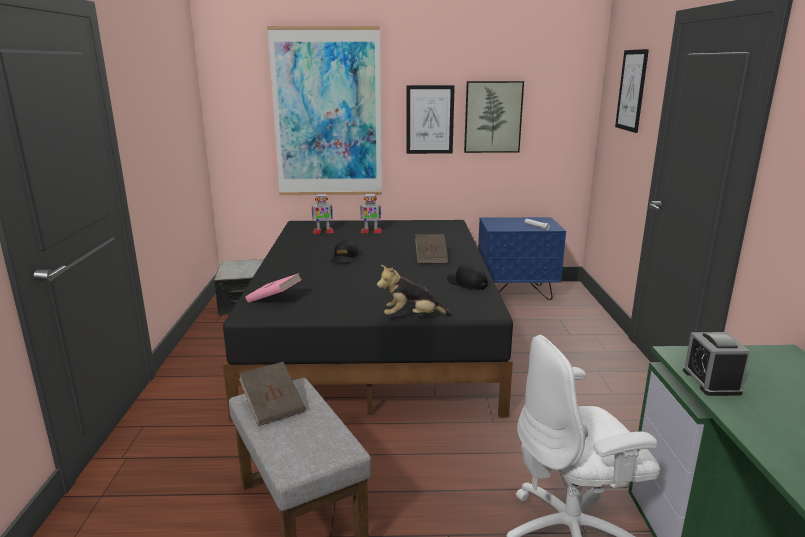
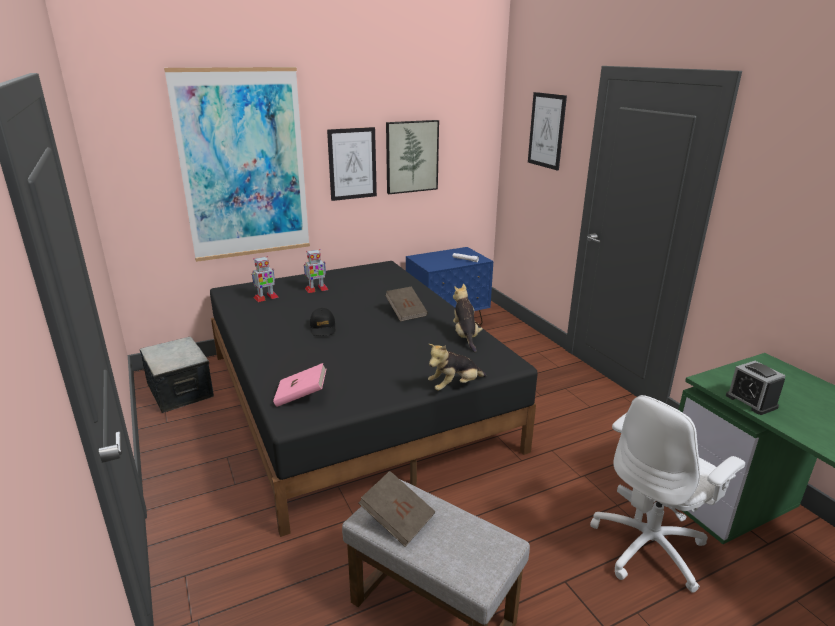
camera: 25 degrees left, 5 degrees up
(467, 283) = (465, 336): black cap -> plush toy

